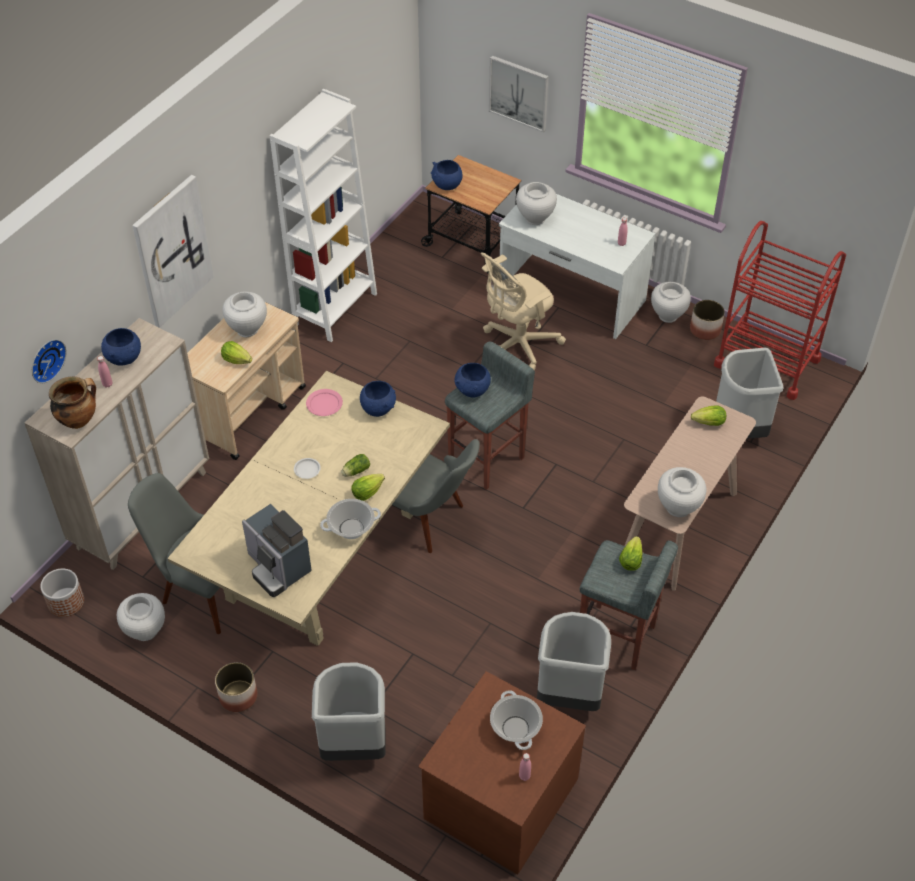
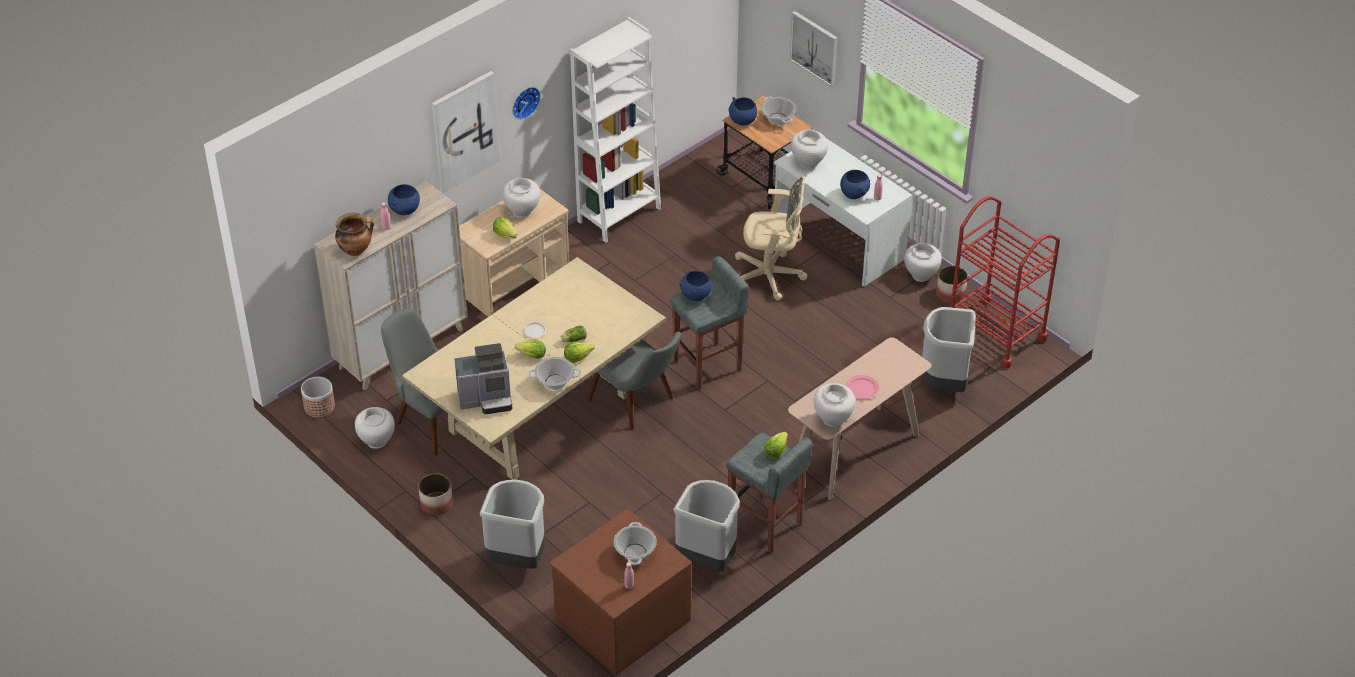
camera: 15 degrees right, 5 degrees down
(46, 359) = (341, 197): wall clock -> wall clock (524, 101)
(278, 567) = (486, 399): coffee machine -> coffee machine turned 75 degrees counterclockwise
(324, 404) = (566, 283): pink plate -> pink plate (861, 388)
(378, 409) = (610, 295): blue bowl -> blue bowl (854, 194)
(482, 177) = (777, 119): none -> cooking pot
(517, 346) = (771, 276): beige office chair -> beige office chair turned 150 degrees counterclockwise
(709, 423) = (889, 359): lettuce -> lettuce (532, 355)

